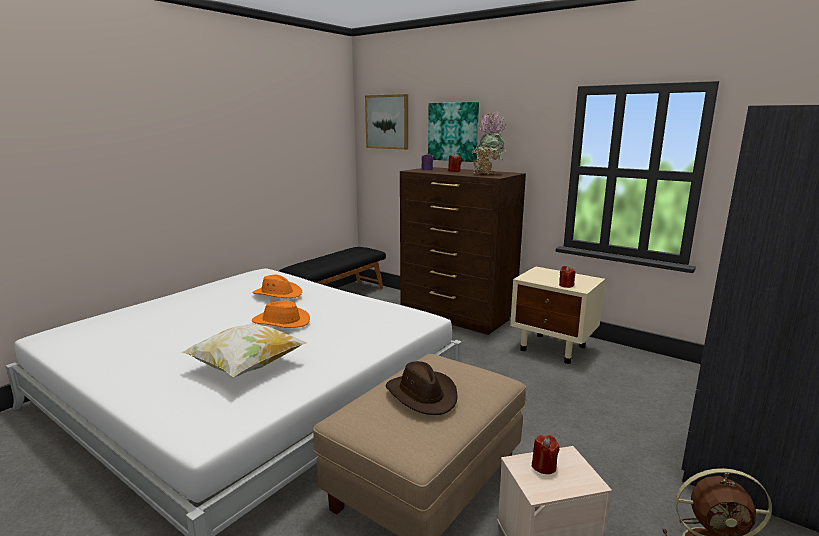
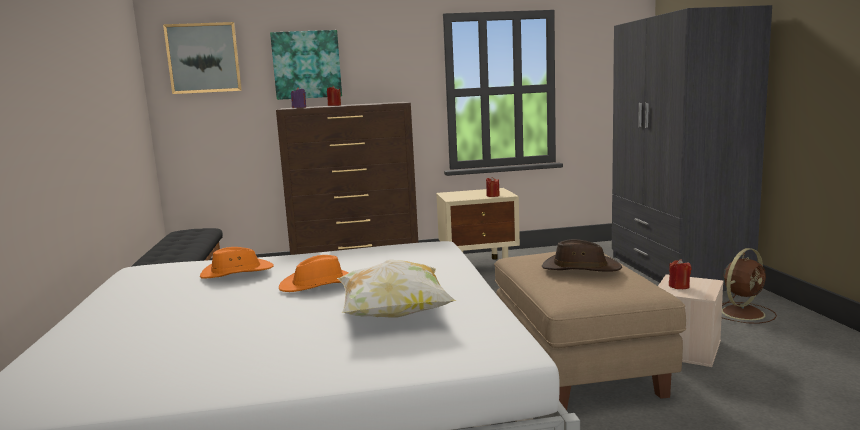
camera: 45 degrees left, 5 degrees down
(487, 174) = (379, 103): potted plant -> none

